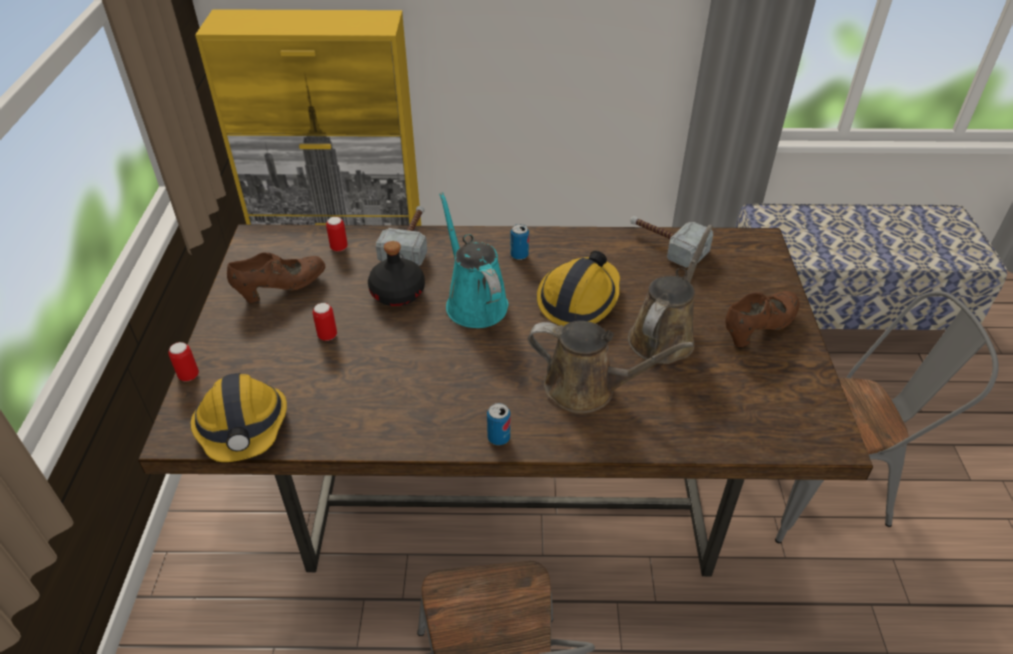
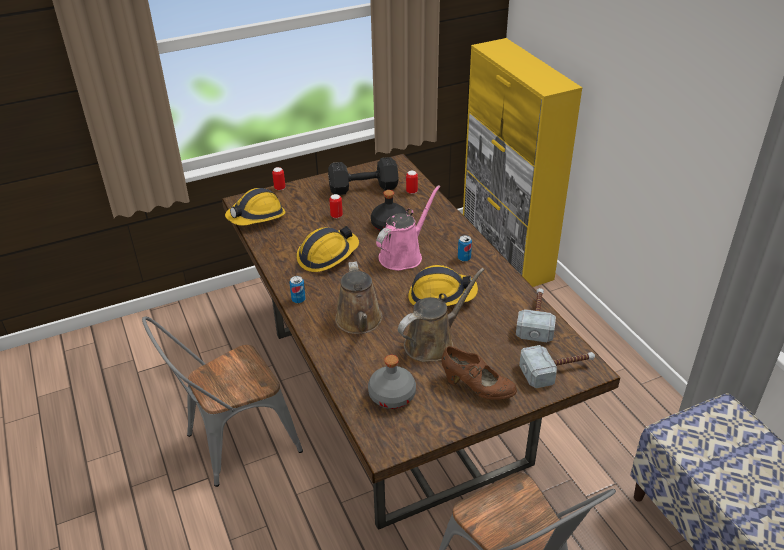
camera: 65 degrees right, 5 degrees down
(282, 288) = (362, 188): brown shoe -> black dumbbell
(410, 242) = (439, 213): hammer -> hammer (557, 370)
(416, 375) = (327, 255): none -> hard hat
(474, 302) = (403, 255): turquoise watering can -> pink watering can
(664, 336) = (433, 343): brown watering can -> brown watering can turned 45 degrees counterclockwise
(745, 404) = (392, 396): none -> grey bottle

